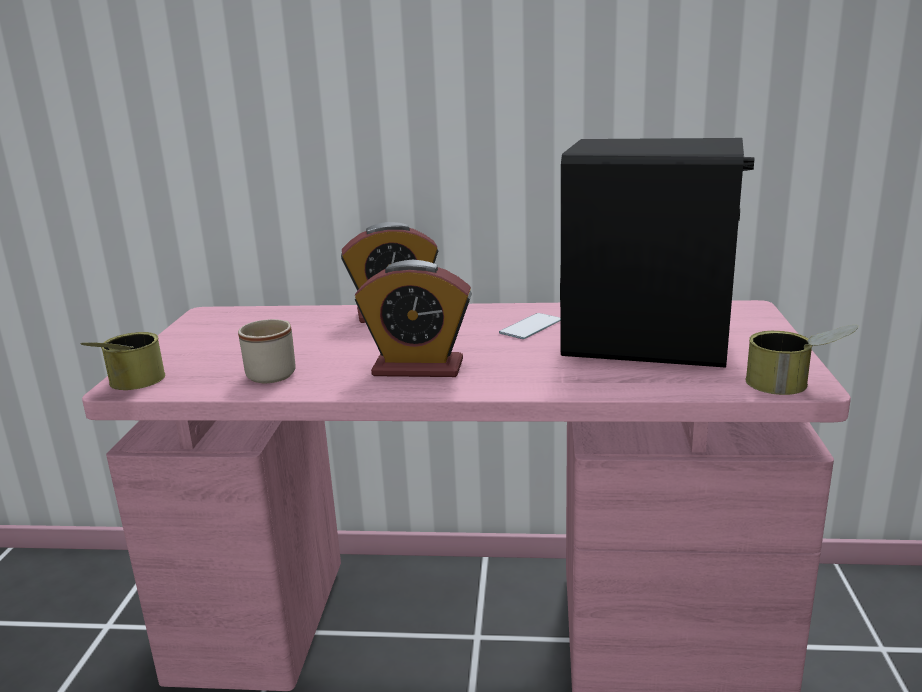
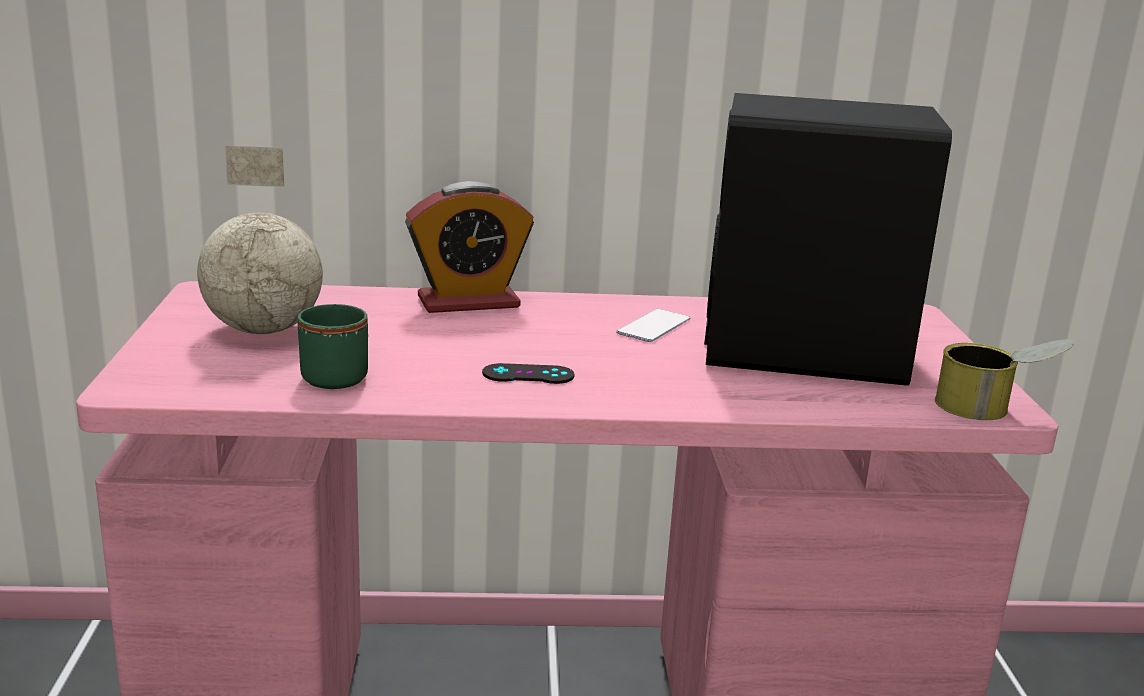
camera: 10 degrees left, 0 degrees up
(129, 386) = (139, 388): can -> none
(234, 340) = (262, 330): none -> globe
(275, 372) = (338, 374): beige mug -> green mug
(418, 368) = (528, 374): alarm clock -> black game controller

